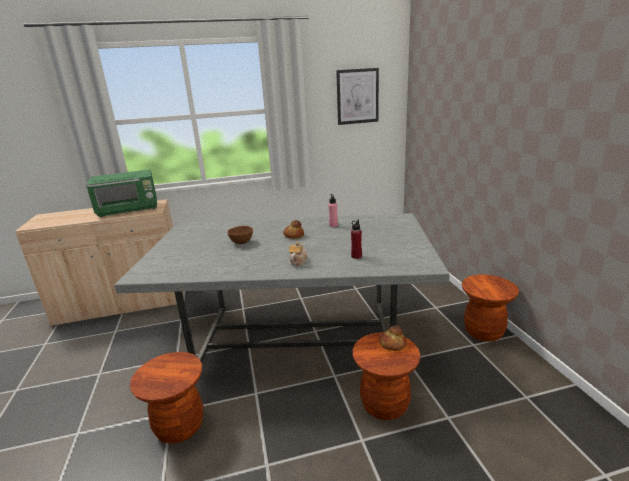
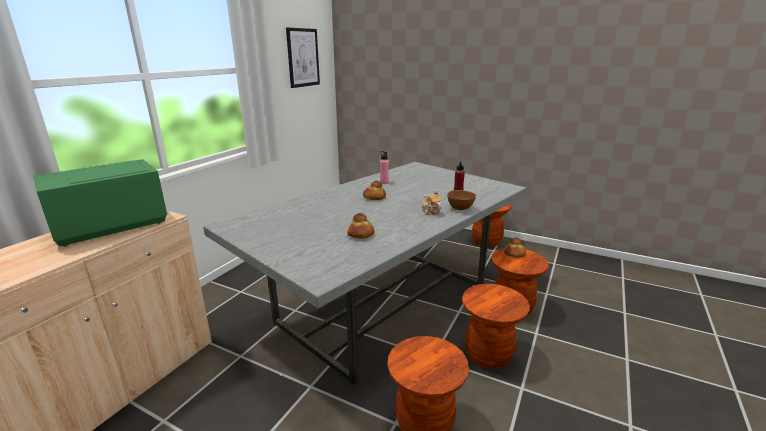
camera: 50 degrees left, 0 degrees up
(129, 209) = (109, 227): green microwave -> green microwave turned 150 degrees counterclockwise
(217, 259) = (360, 234): none -> bread
(242, 242) = (344, 216): brown bowl -> brown bowl (460, 208)
(292, 422) = (488, 355): none -> brown stool

